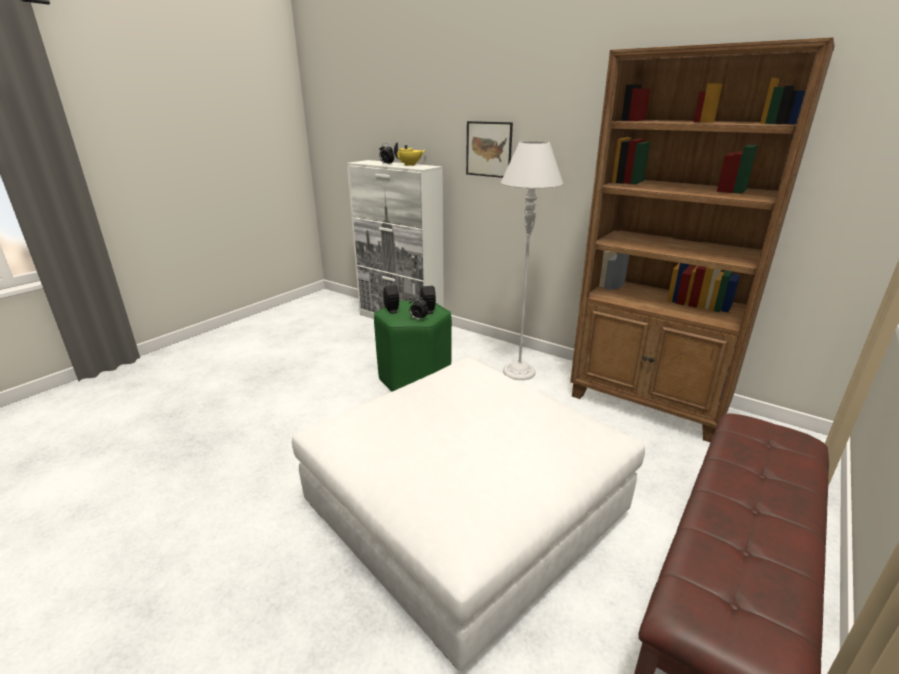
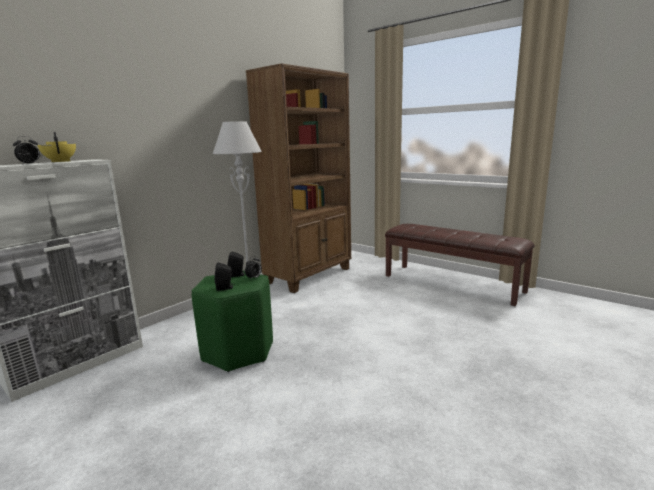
camera: 85 degrees left, 10 degrees down
(464, 509) = (411, 332): white ottoman -> none
(489, 149) = (144, 137): picture -> none

